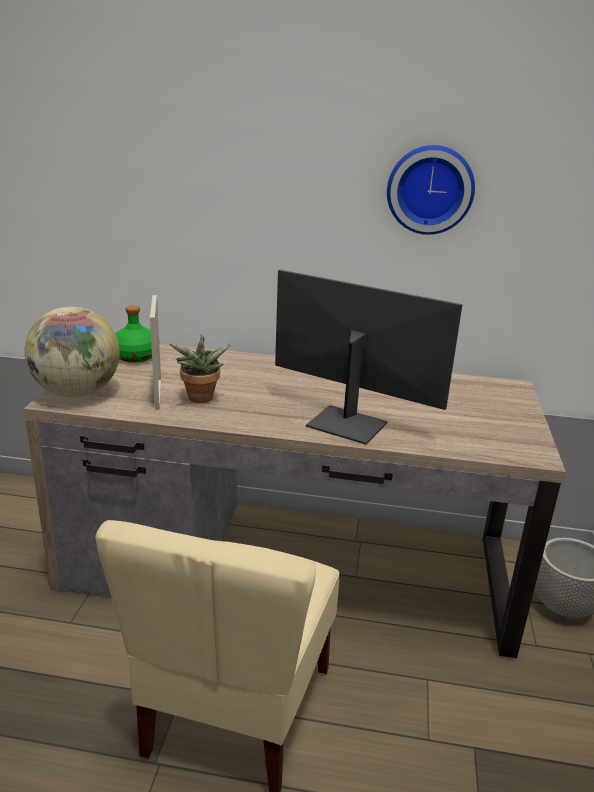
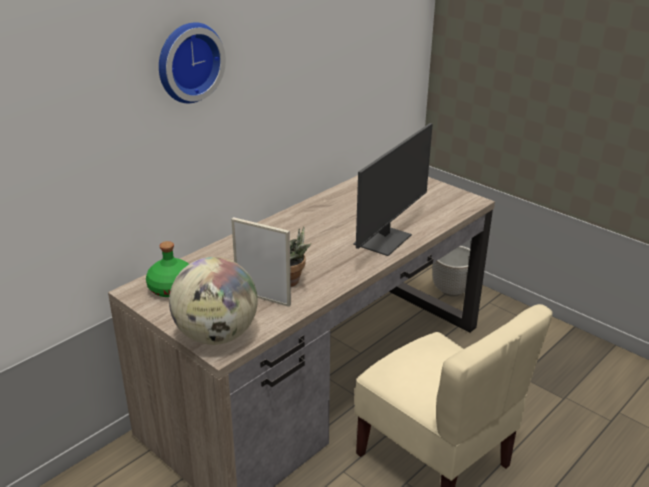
camera: 55 degrees left, 5 degrees up
(347, 423) = (384, 240): monitor -> monitor turned 150 degrees clockwise
(430, 189) = (323, 52): wall clock -> wall clock (187, 62)

